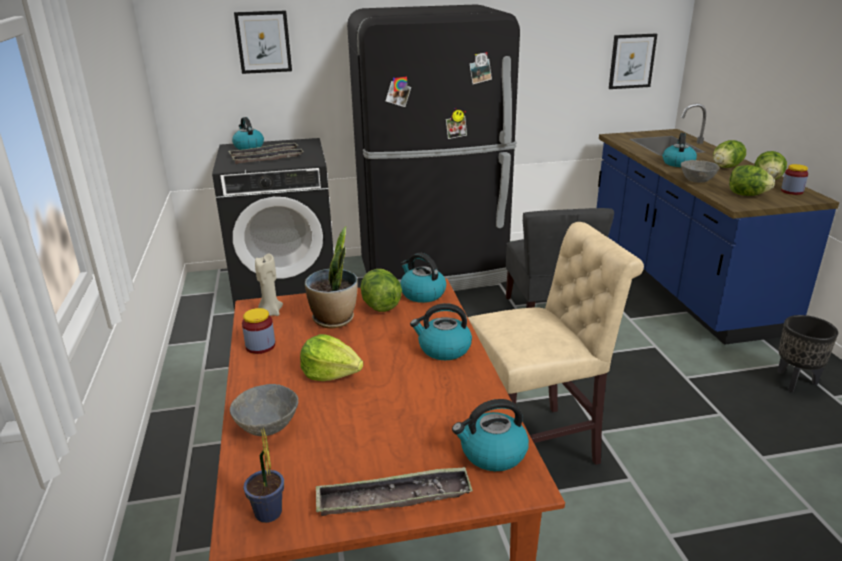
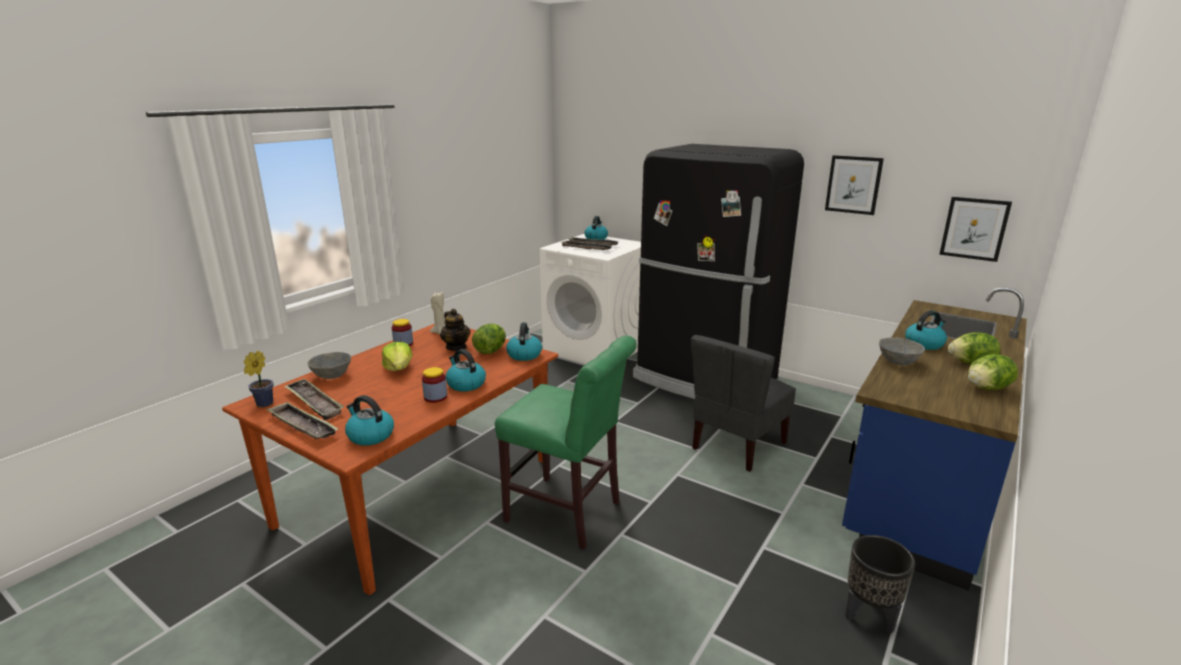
camera: 45 degrees right, 5 degrees down
(263, 42) = (623, 162): picture -> picture (853, 184)
(286, 284) = (595, 349): black washing machine -> white washing machine
(334, 319) = (456, 347): potted plant -> teapot
(334, 467) = (314, 403): none -> tray
(538, 444) = (568, 514): beige chair -> green chair
(746, 195) = (916, 389): lettuce -> none
(792, 191) = (984, 406): jar -> jar (435, 397)

